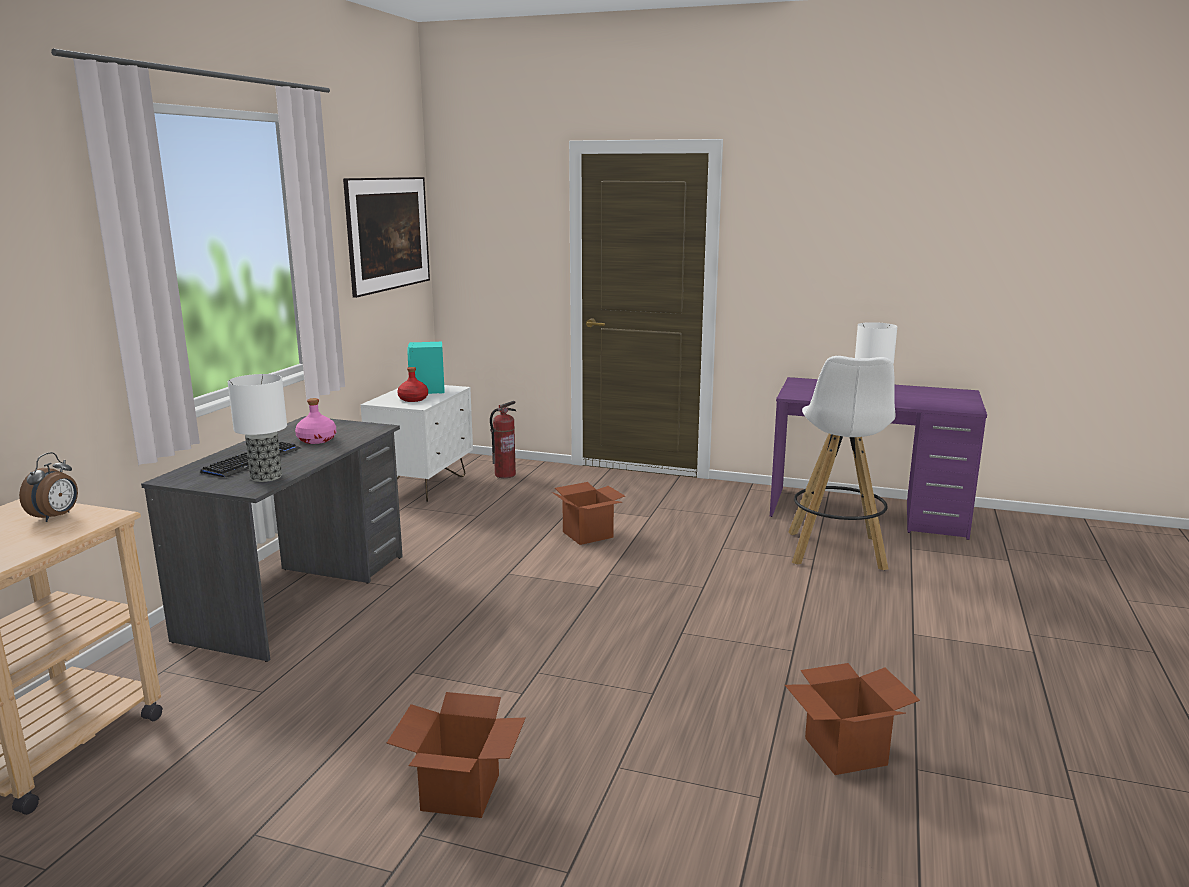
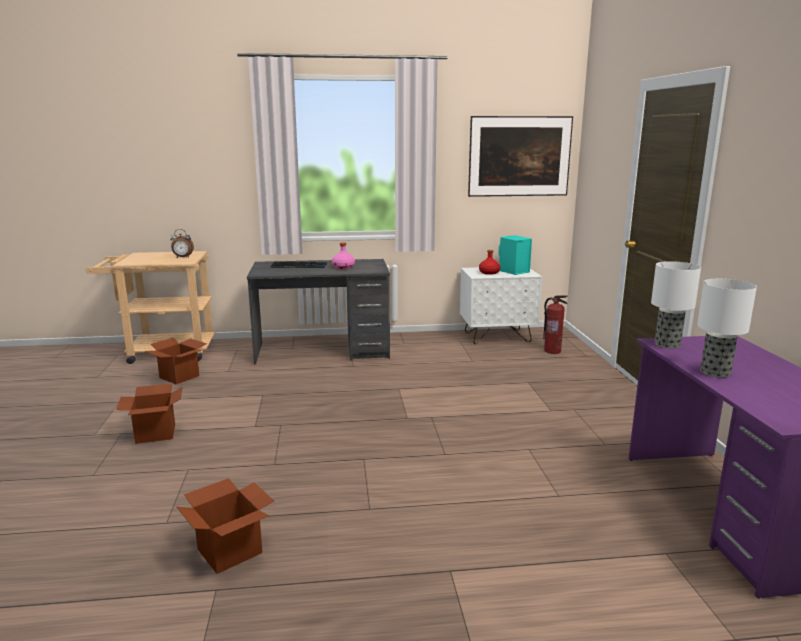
camera: 65 degrees right, 0 degrees up
(265, 477) = (277, 272): table lamp -> table lamp (666, 344)
(587, 535) = (486, 397): cardboard box -> cardboard box (179, 377)
(836, 552) = (592, 505): white stool -> none

